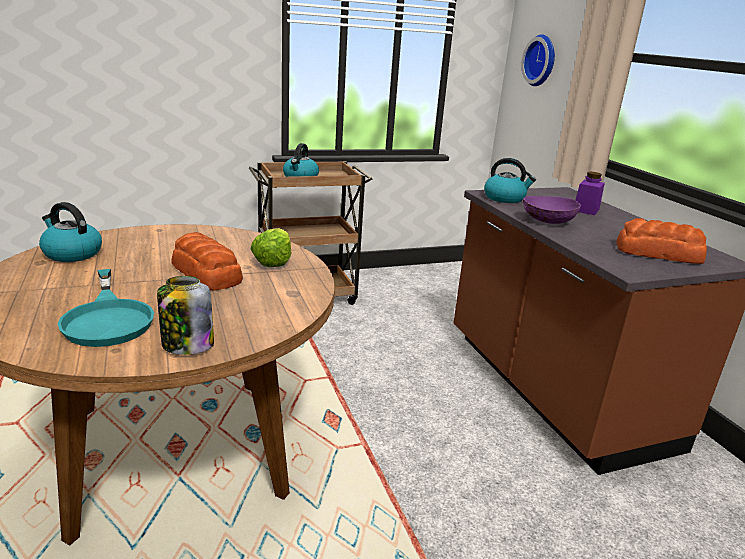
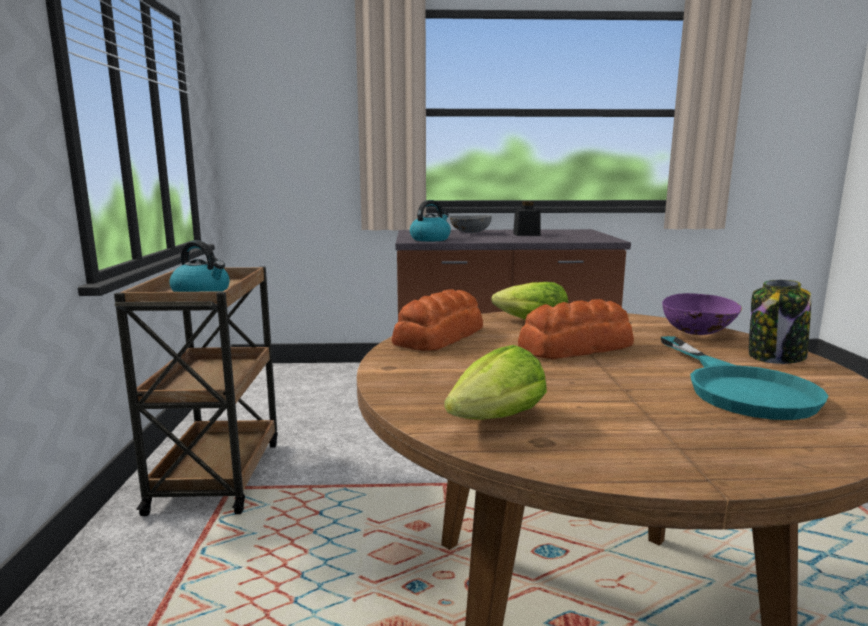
camera: 70 degrees left, 10 degrees down
(71, 254) = (497, 419): kettle -> lettuce
(108, 318) = (739, 388): turquoise frying pan -> turquoise frying pan turned 90 degrees clockwise
(541, 60) = (284, 124): wall clock -> none
(547, 222) = (502, 239): purple bowl -> purple bowl (698, 333)
(586, 210) = (469, 233): purple jar -> grey bowl
(613, 232) = (526, 234): none -> black jar
(659, 254) = (572, 234): bread -> bread (440, 336)

